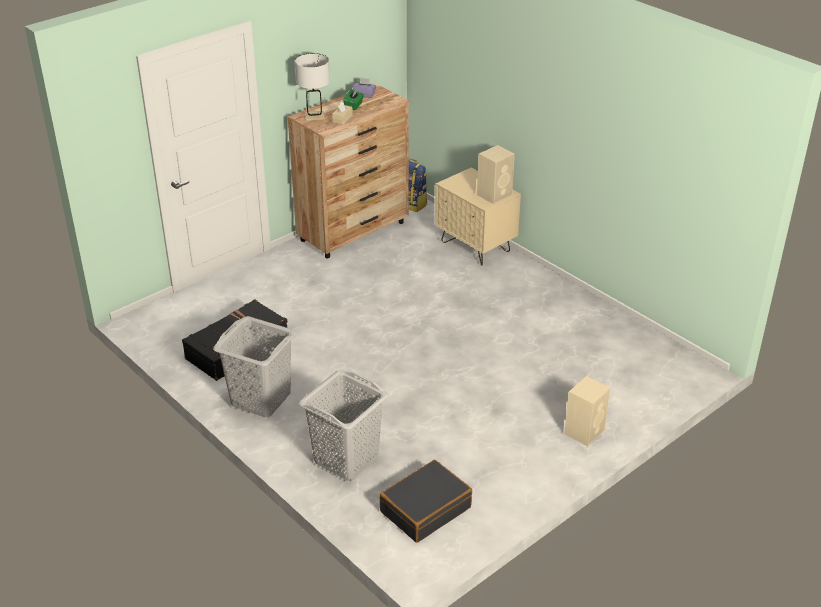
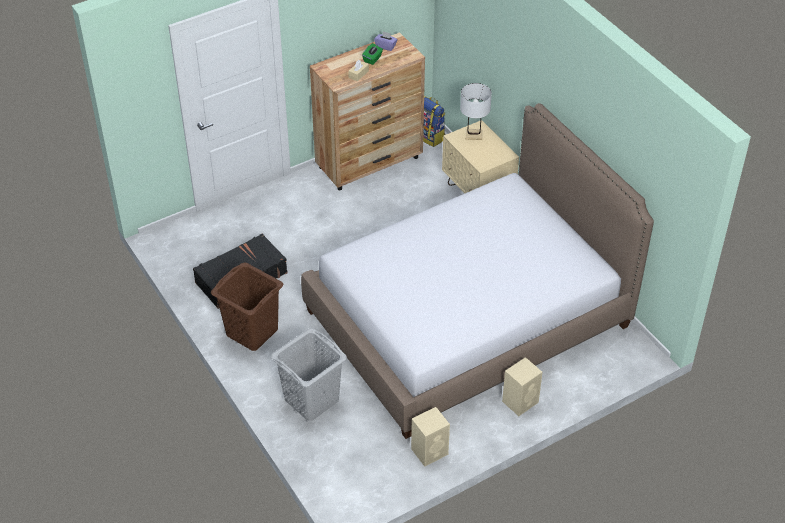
camera: 10 degrees right, 10 degrees up
(261, 399) = (252, 331): grey laundry basket -> brown laundry basket
(314, 117) = (333, 69): white table lamp -> white table lamp (473, 135)
(425, 509) = (365, 456): black suitcase -> none
(495, 194) = (494, 155): beige speaker -> beige speaker (430, 451)
(501, 359) = (468, 318): none -> bed

